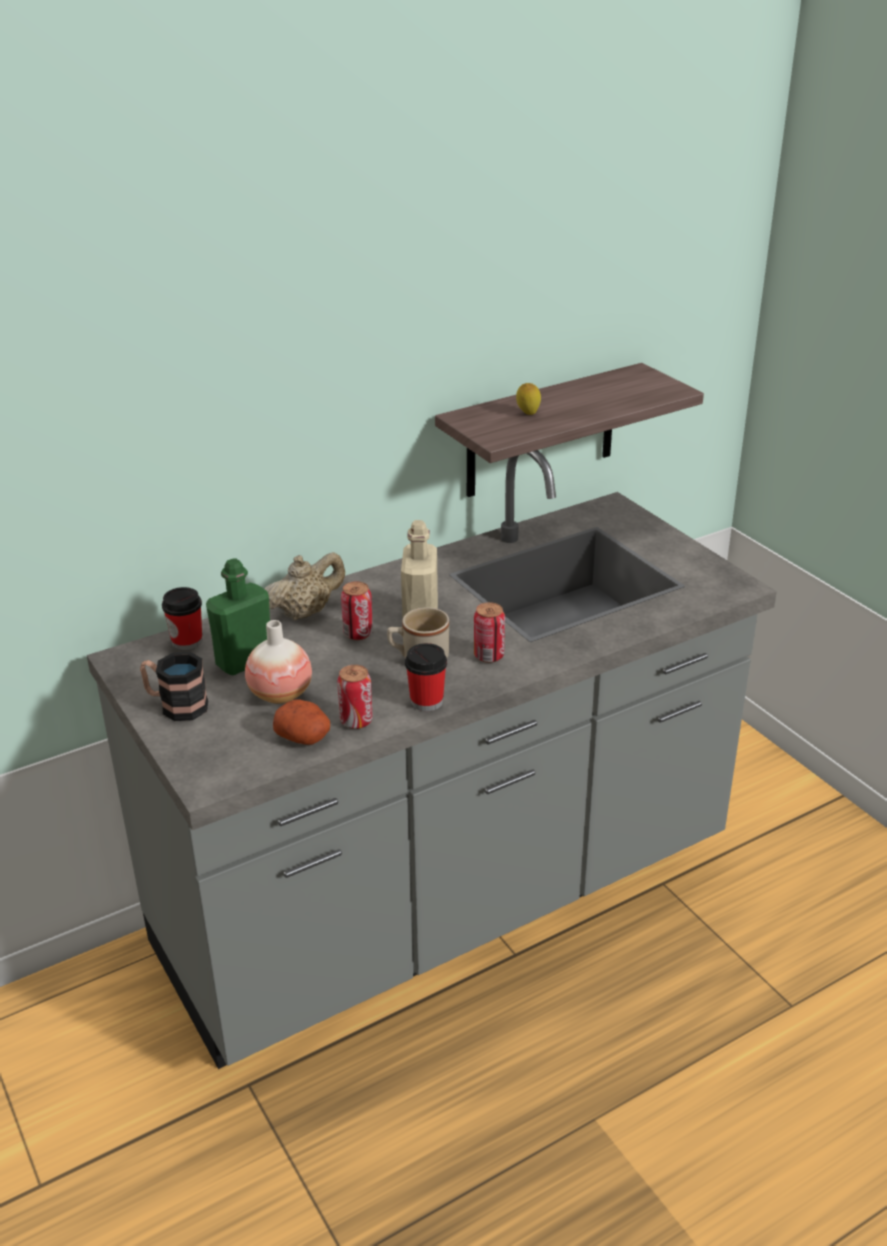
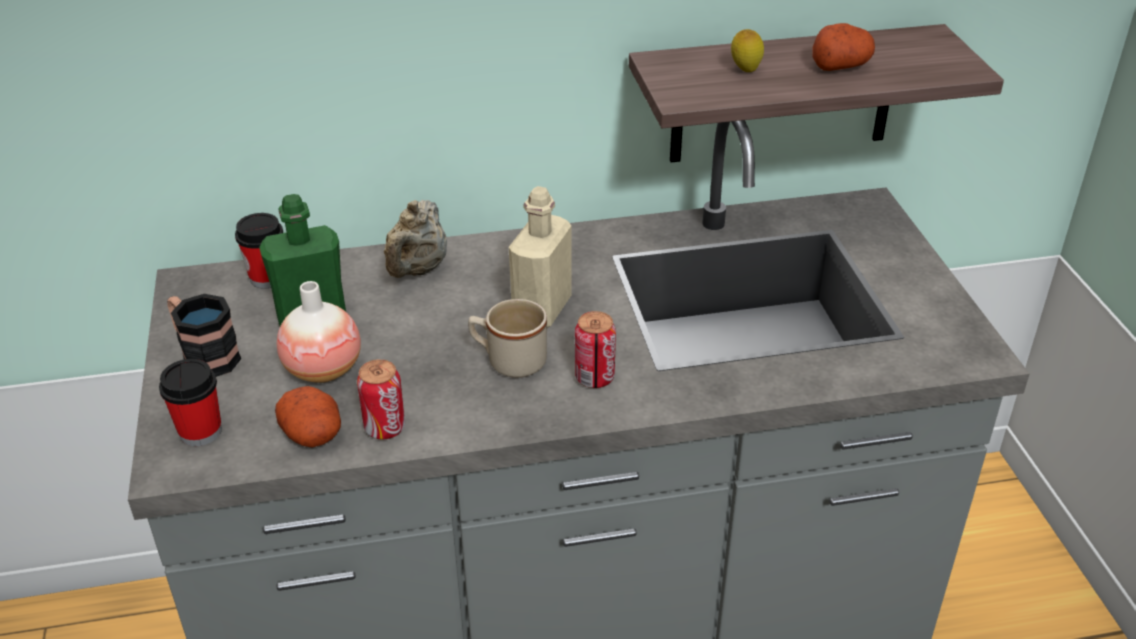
camera: 20 degrees right, 5 degrees up
(305, 612) = (417, 270): beige teapot -> beige teapot turned 120 degrees clockwise
(358, 633) = (459, 311): can -> none
(426, 701) = (482, 422): cup -> cup (200, 431)
(591, 400) = (840, 65): none -> potato

